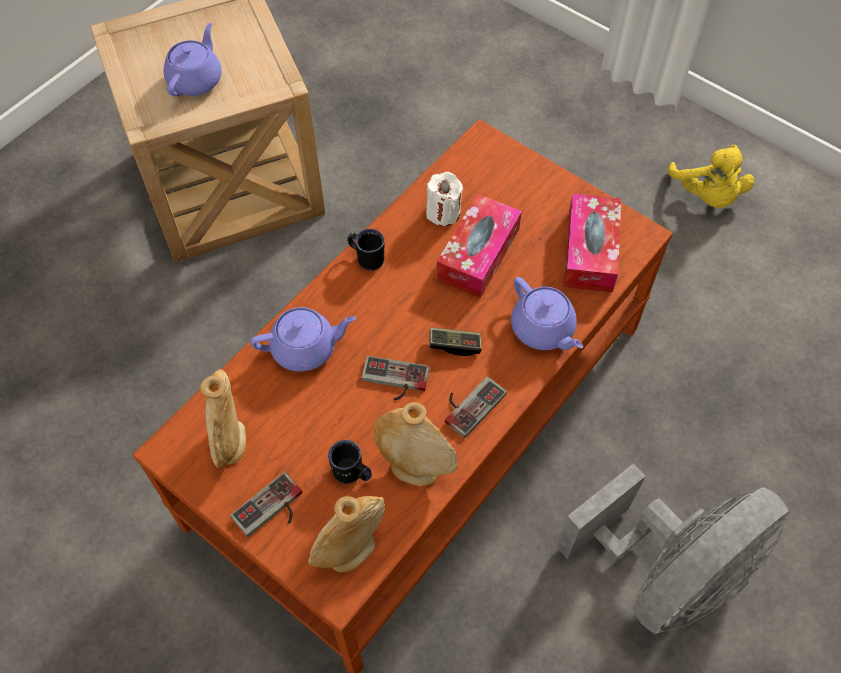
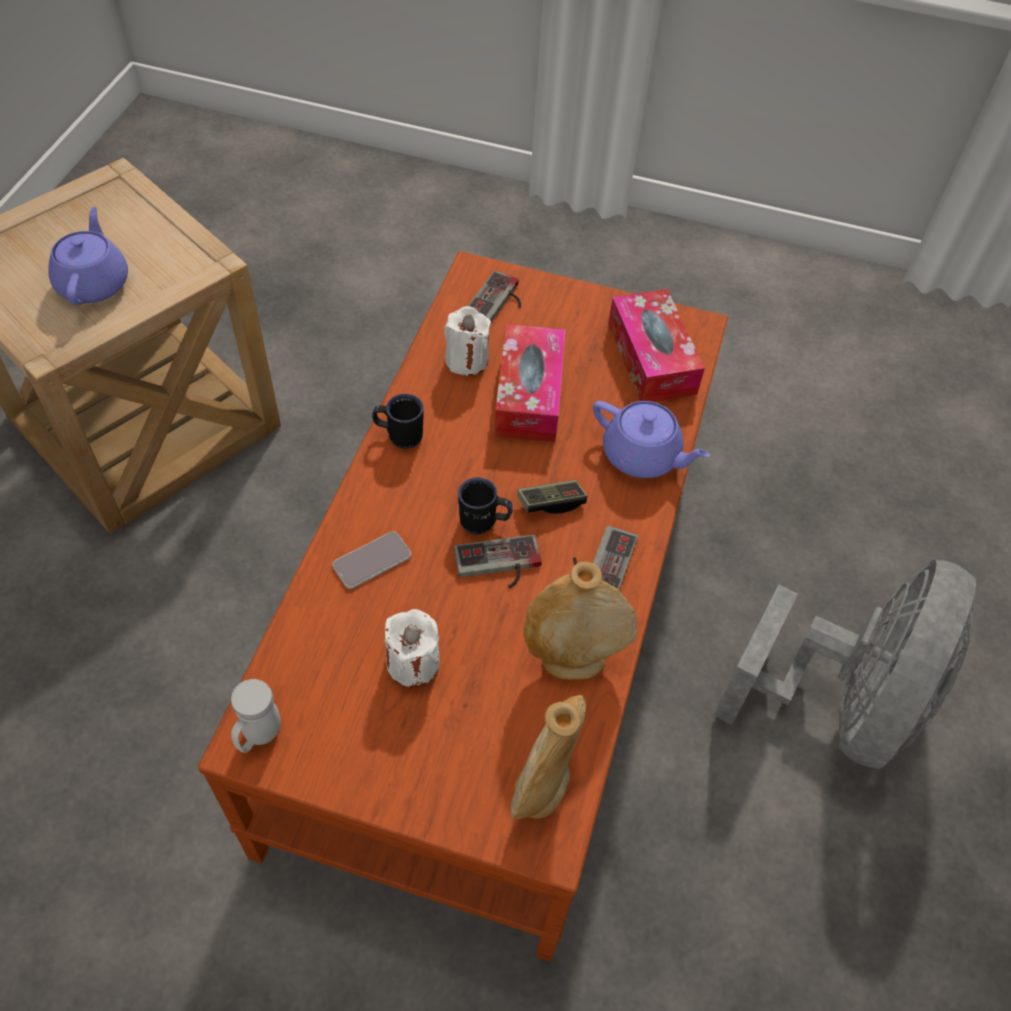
camera: 25 degrees left, 5 degrees down
(179, 447) = (259, 736): none -> white mug
(229, 442) = (325, 707): beige vase -> none
(272, 511) = (419, 773): game controller -> game controller (498, 303)
(301, 432) = (413, 663): none -> white candle
(306, 348) = (372, 561): purple teapot -> phone
(352, 474) = (499, 692): black mug -> black mug (484, 522)
(707, 195) = (694, 296): yellow plush toy -> none

